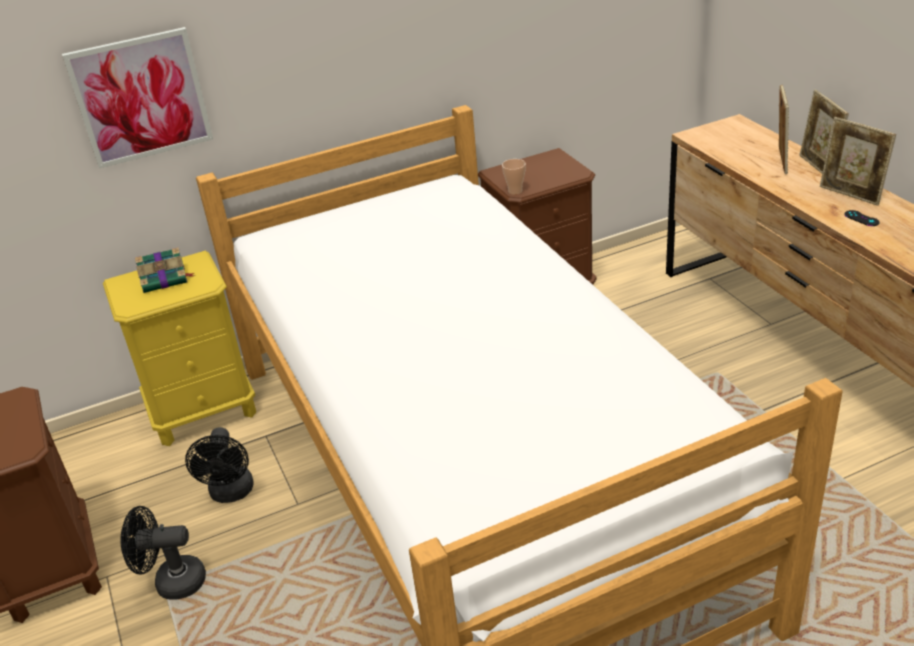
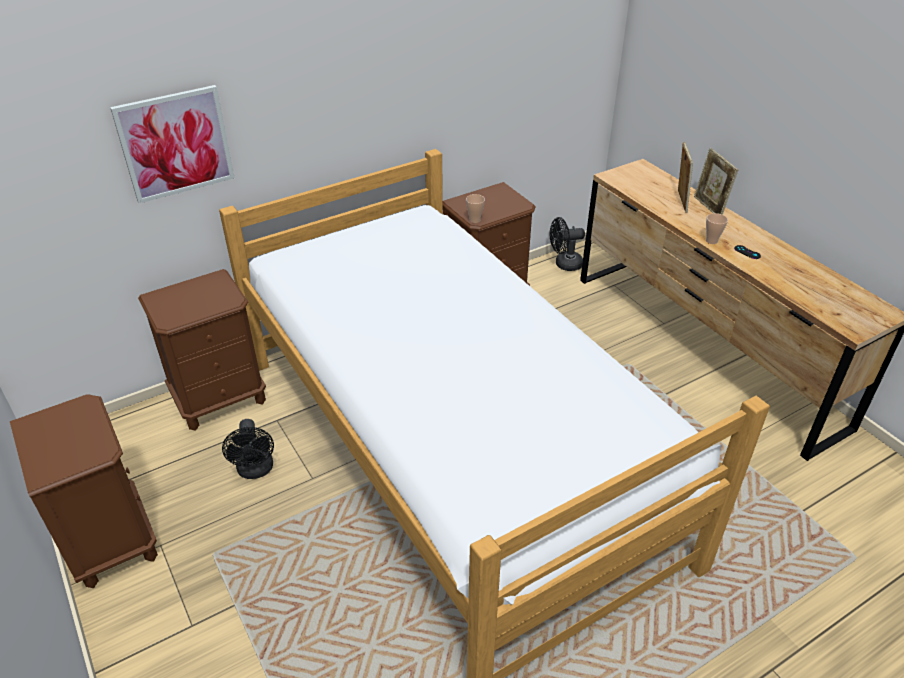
camera: 10 degrees left, 5 degrees up
(165, 279) = (194, 295): book -> none
(172, 582) = (217, 548): black fan -> black fan (564, 264)
(203, 411) = (220, 399): yellow nightstand -> brown nightstand
(815, 206) = (711, 241): none -> cup
(850, 195) = (736, 232): picture frame -> none

